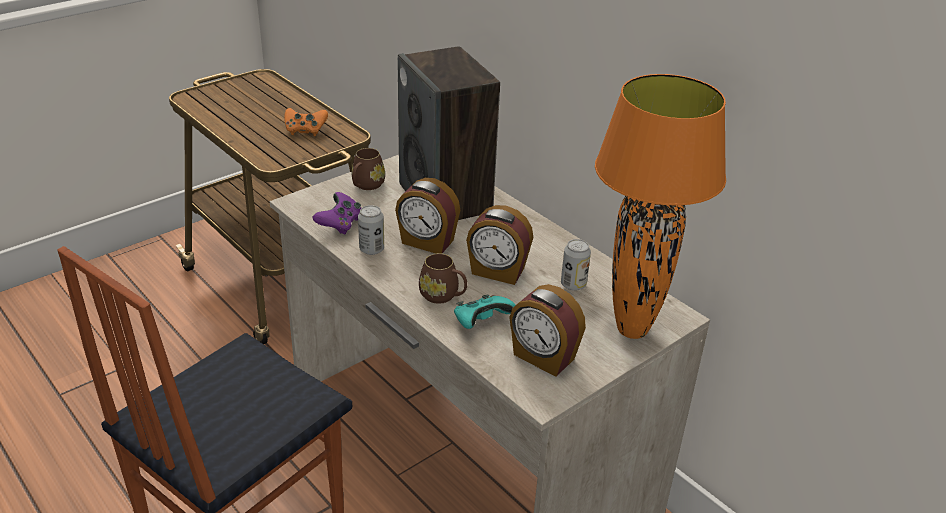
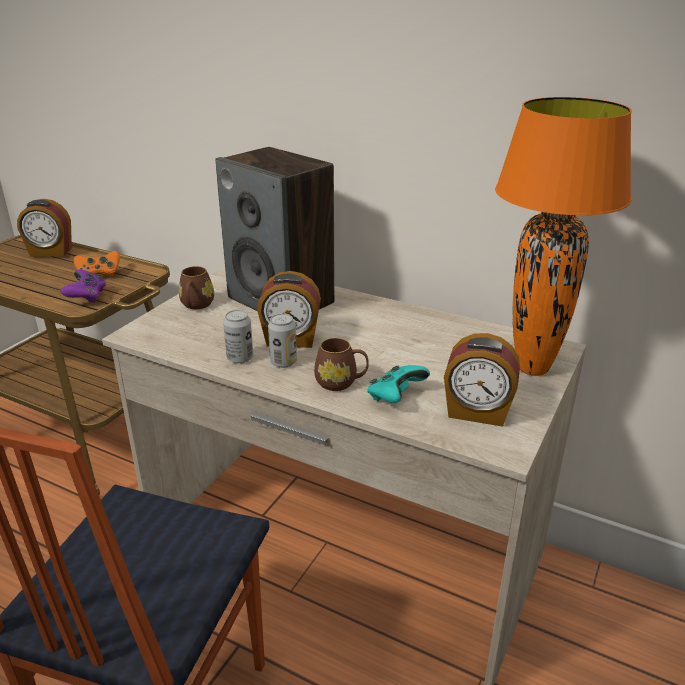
camera: 20 degrees left, 5 degrees down
(340, 224) = (192, 344): purple game controller -> purple game controller (87, 297)
(497, 272) = (376, 350): alarm clock -> alarm clock (50, 252)
(573, 284) = (451, 344): can -> can (283, 362)

